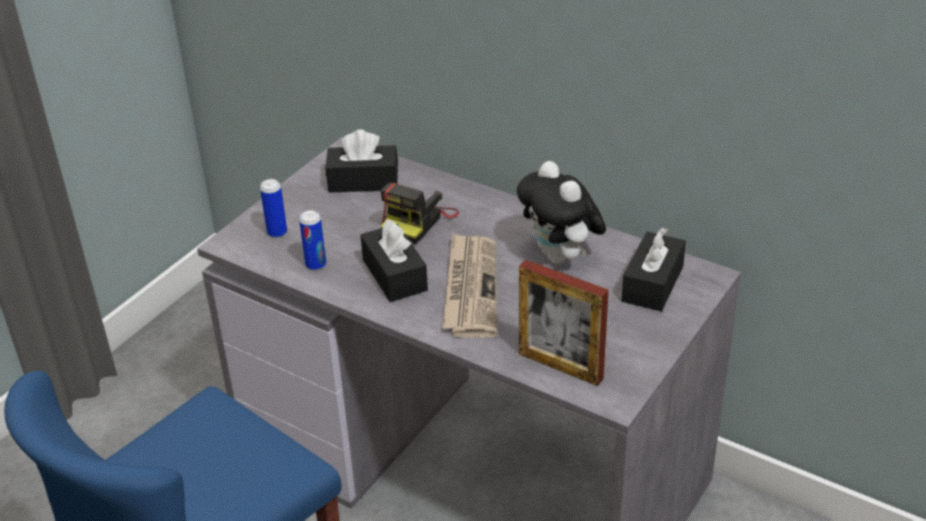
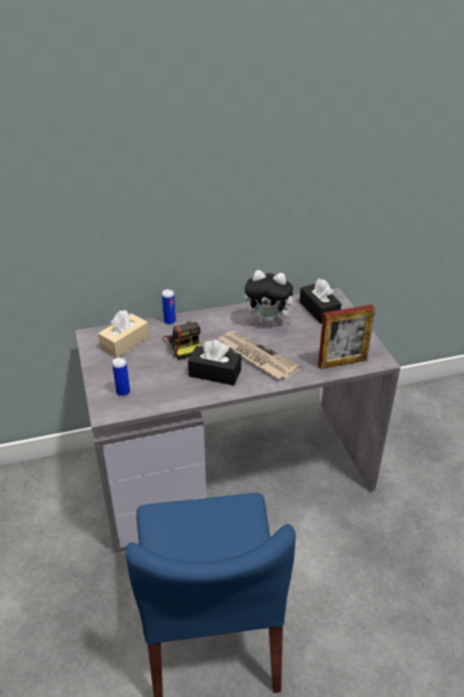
camera: 50 degrees left, 0 degrees up
(316, 265) = (170, 393): can -> can (169, 321)
(363, 181) = (125, 343): black tissue box -> beige tissue box

